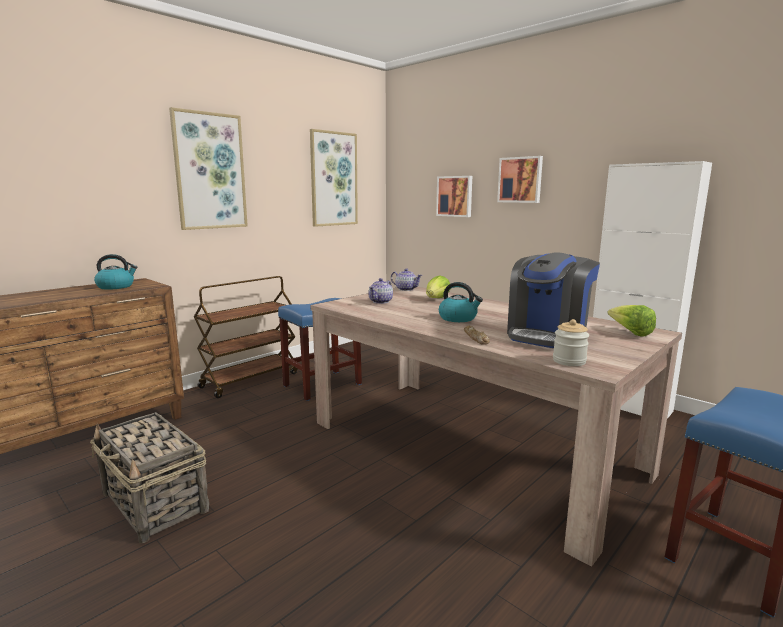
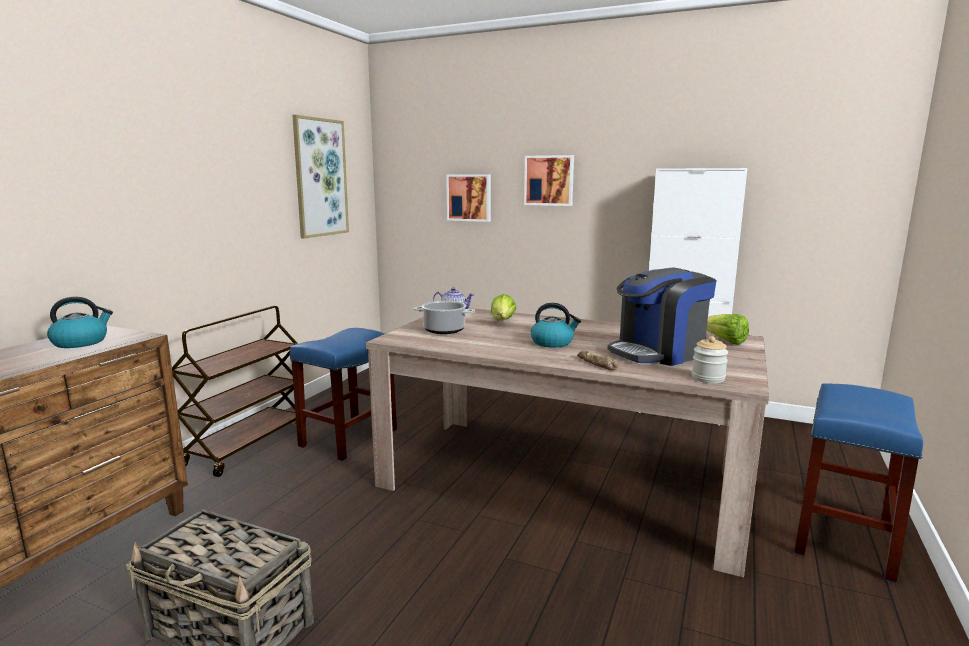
camera: 20 degrees left, 0 degrees up
(210, 171) = (178, 172): picture -> none
(381, 301) = (445, 330): teapot -> cooking pot
(547, 335) = (658, 353): coffee machine -> coffee machine turned 45 degrees clockwise

